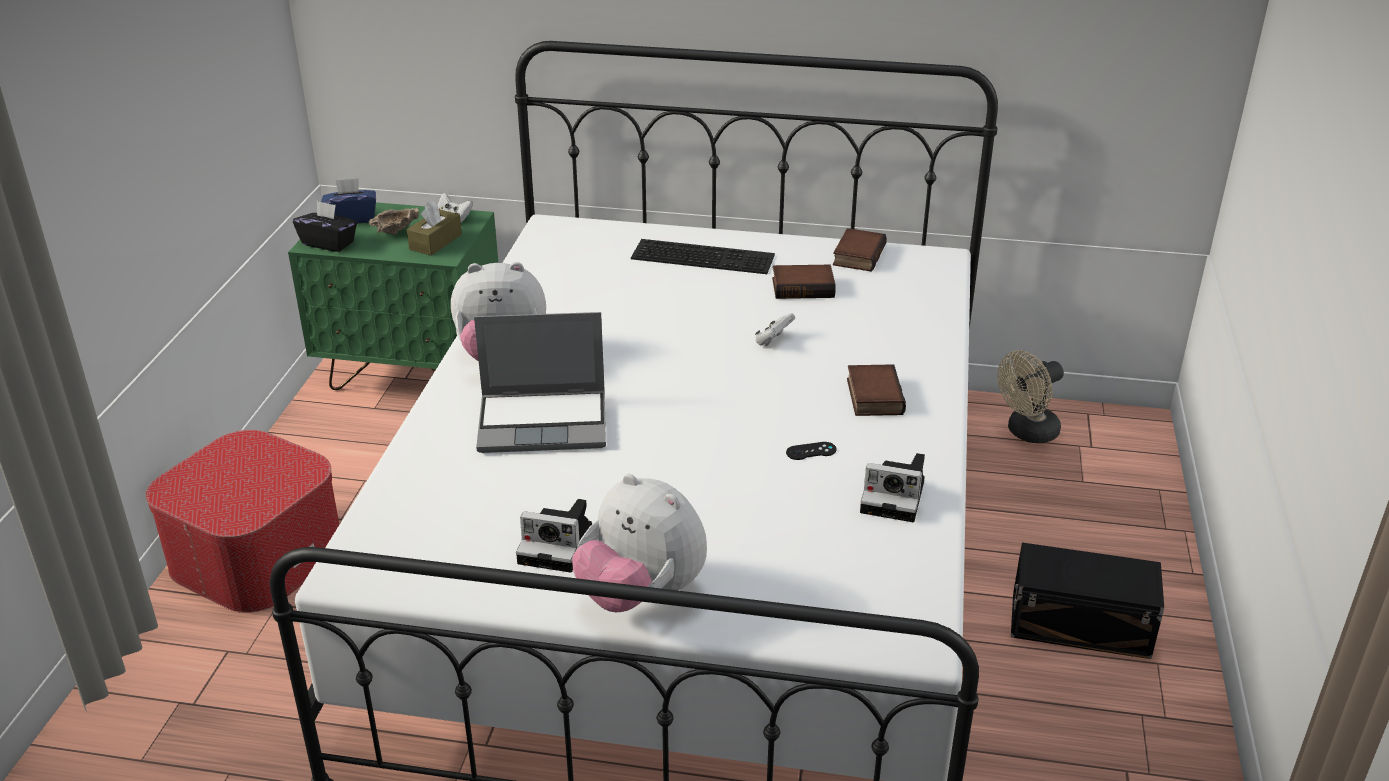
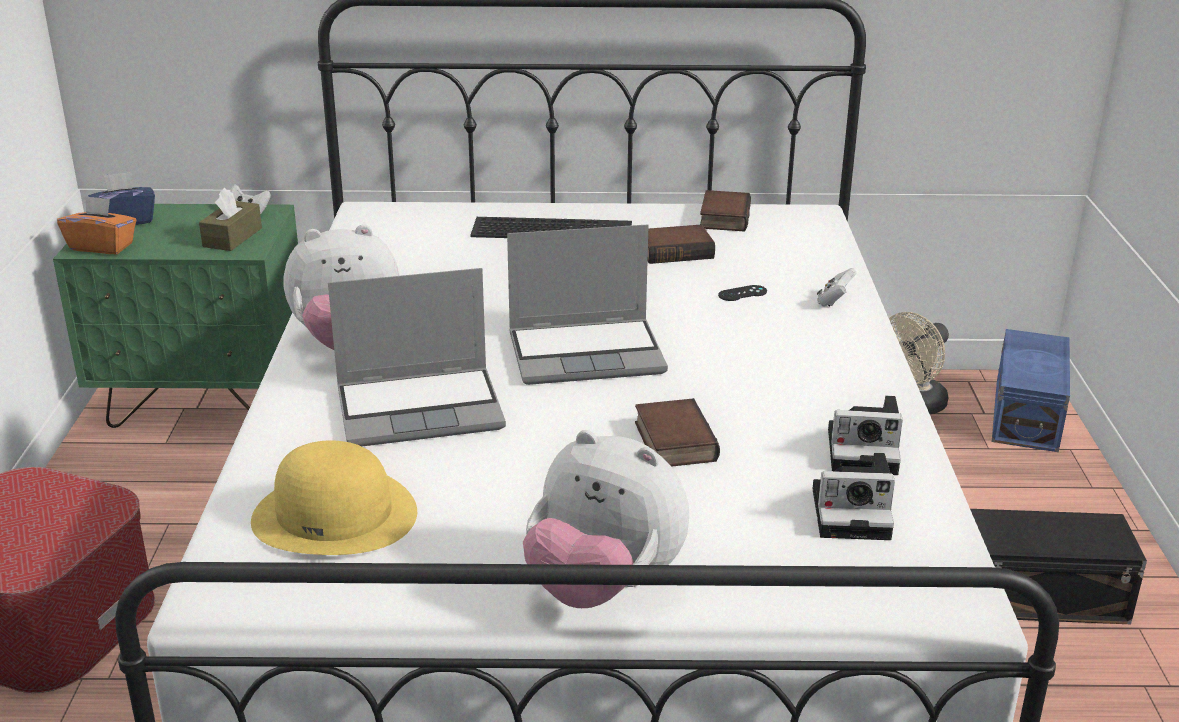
camera: 10 degrees left, 5 degrees down
(329, 243) = (102, 246): black tissue box -> orange tissue box
(396, 233) = (182, 231): beige bowl -> none
(453, 511) = (335, 515): none -> yellow hat
(559, 545) = (481, 541): camera -> camera (854, 513)
(695, 383) = (588, 353): none -> laptop
(773, 341) = (662, 304): white game controller -> white game controller (834, 301)
(811, 451) = (749, 412): black game controller -> black game controller (742, 293)
(872, 396) = (795, 350): book -> book (672, 441)
(1132, 452) = (1028, 414): none -> blue storage box

